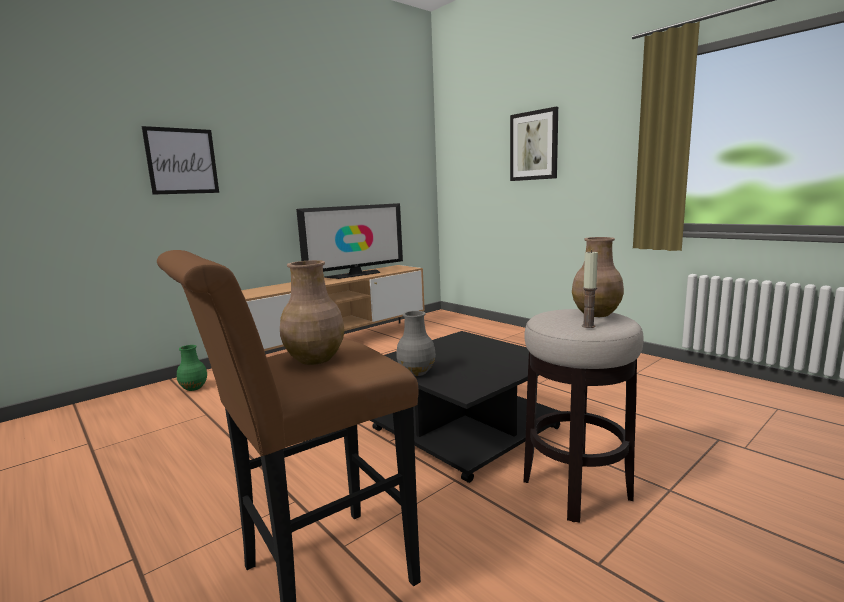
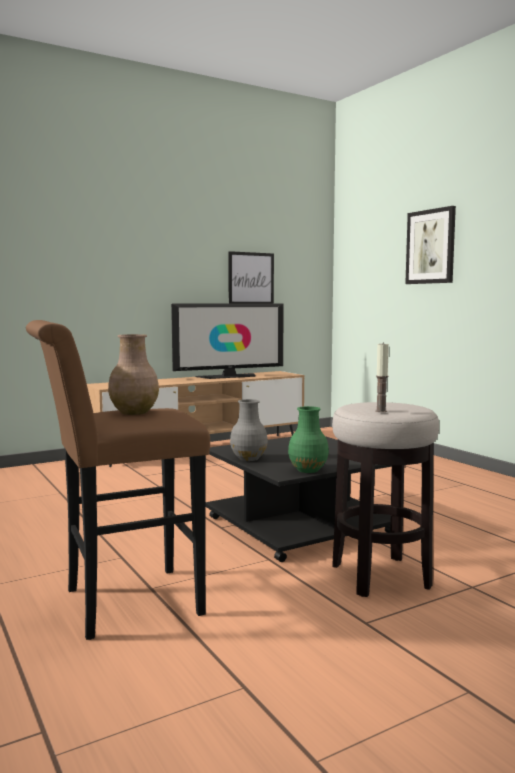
camera: 10 degrees right, 5 degrees down
(182, 161) = (66, 253): picture -> picture (251, 278)
(194, 388) = (53, 472): green vase -> green vase (308, 470)
(596, 313) = (401, 404): brown vase -> none

